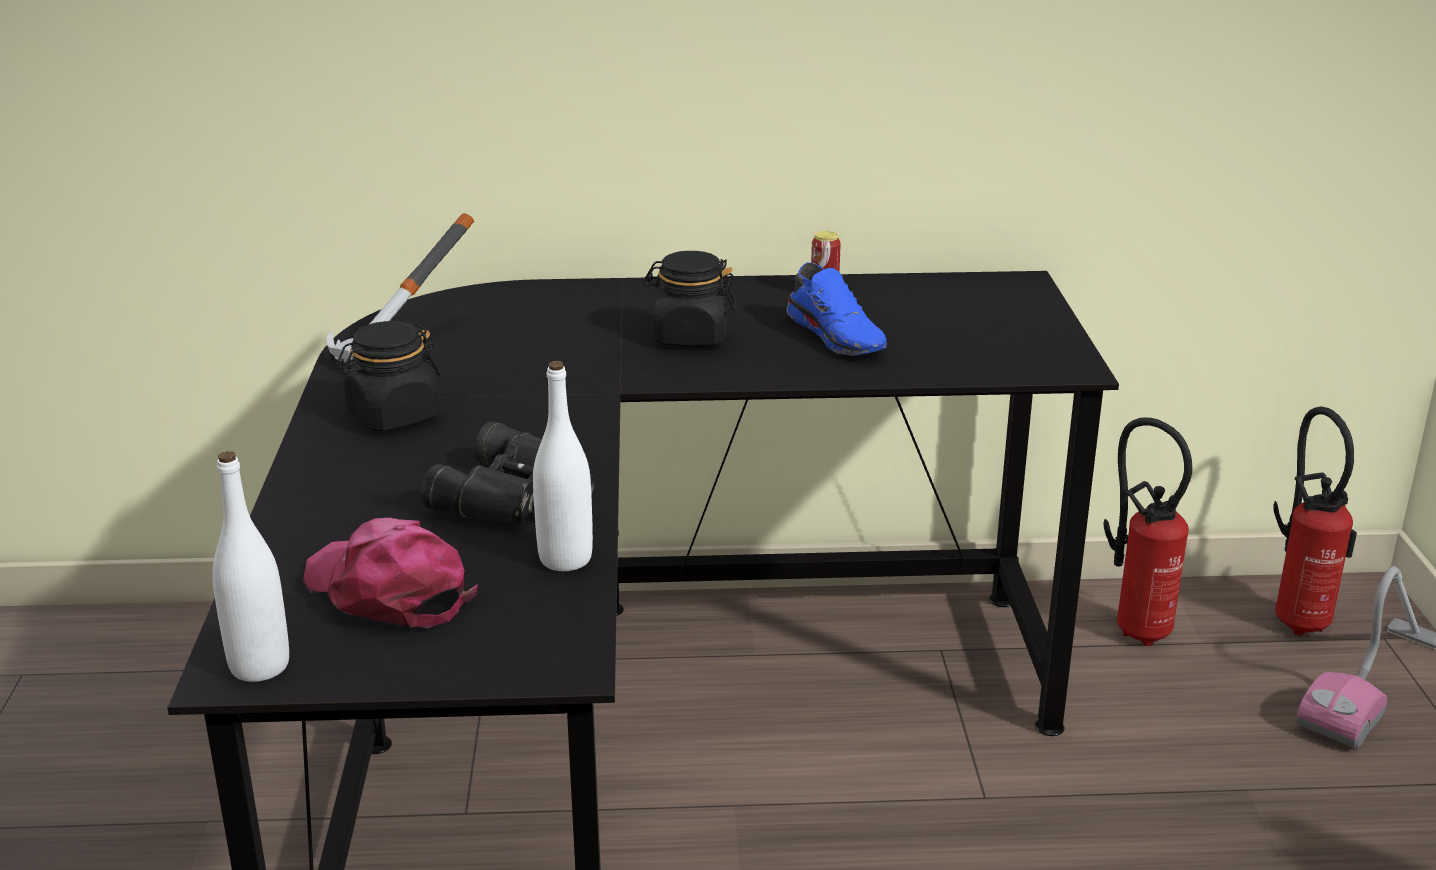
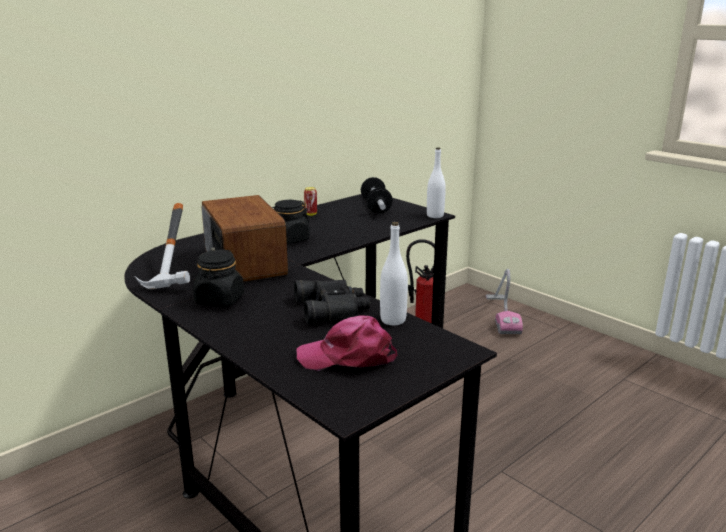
camera: 40 degrees left, 5 degrees down
(259, 666) = (353, 404): white bottle -> white bottle (435, 216)
(537, 360) = (243, 263): none -> radio
(838, 335) = (343, 225): blue shoe -> none
(981, 313) = (376, 207): none -> dumbbell
(1299, 619) = (461, 304): fire extinguisher -> none

